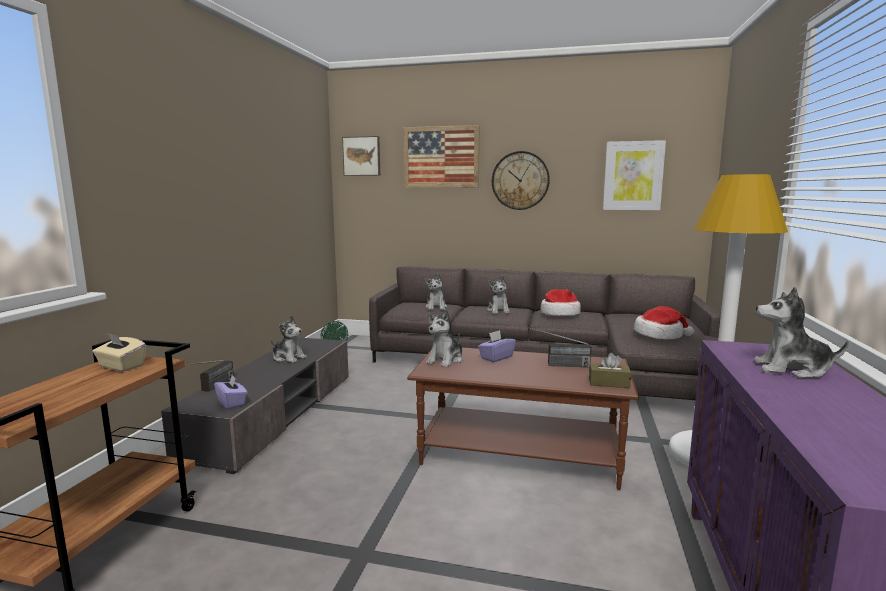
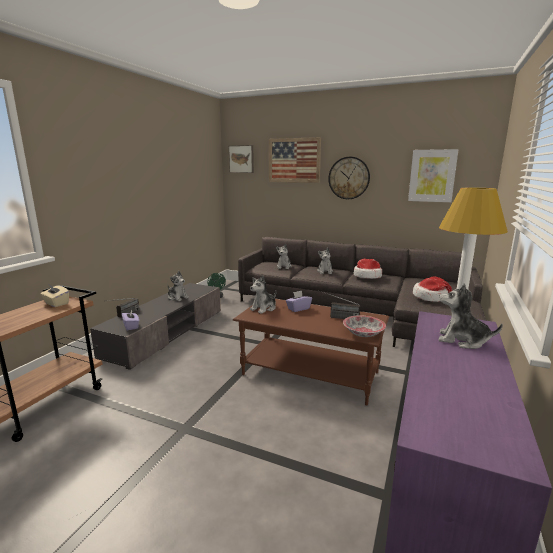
camera: 10 degrees right, 5 degrees up
(609, 383) = (363, 333): brown tissue box -> bowl

